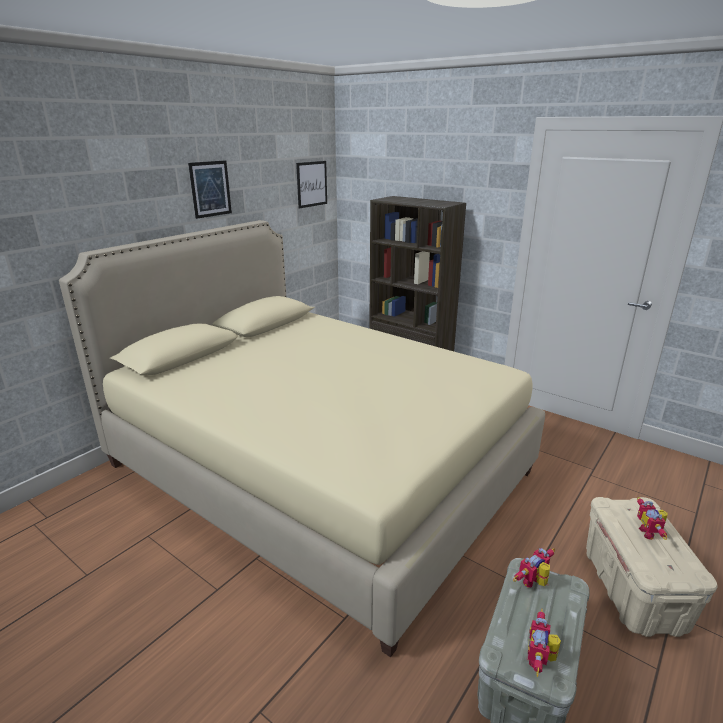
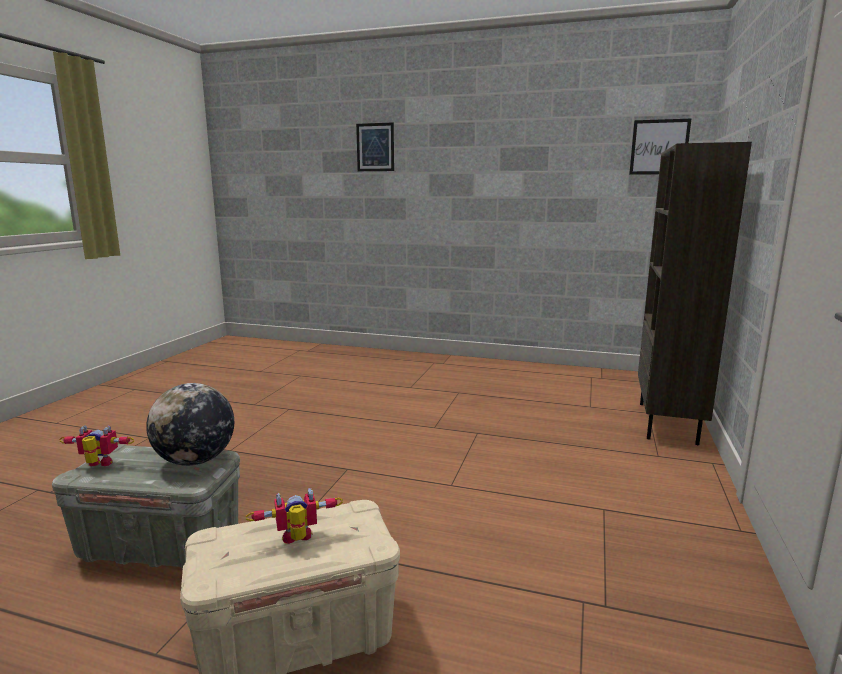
camera: 70 degrees right, 10 degrees down
(210, 189) = (507, 143): picture -> picture (375, 147)
(317, 469) = (418, 408): beige bed -> none
(534, 583) = (195, 461): toy robot -> globe

